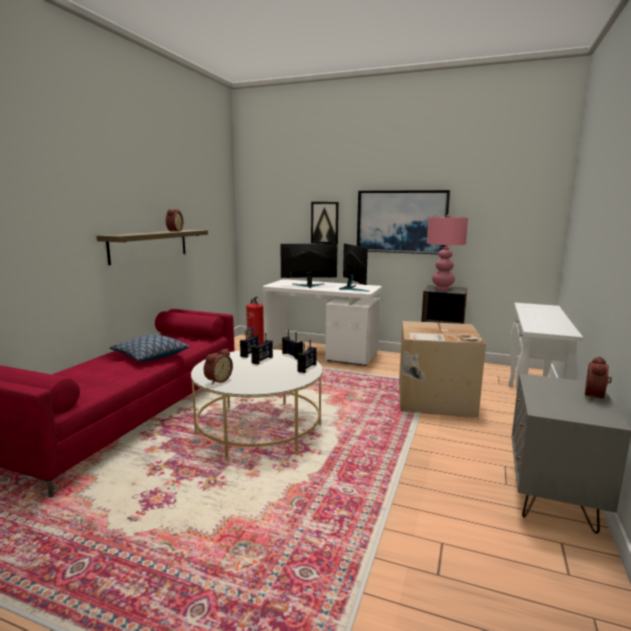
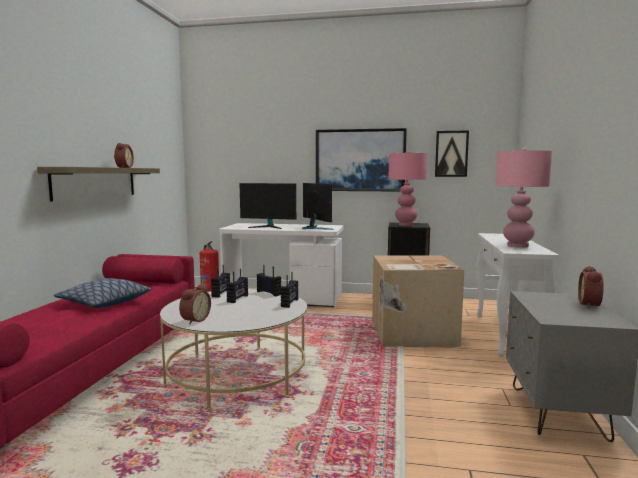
camera: 10 degrees left, 5 degrees down
(308, 285) = (268, 227): monitor -> monitor turned 150 degrees counterclockwise
(325, 222) = (281, 163): picture -> picture (451, 154)
(546, 322) = (518, 246): none -> pink table lamp

